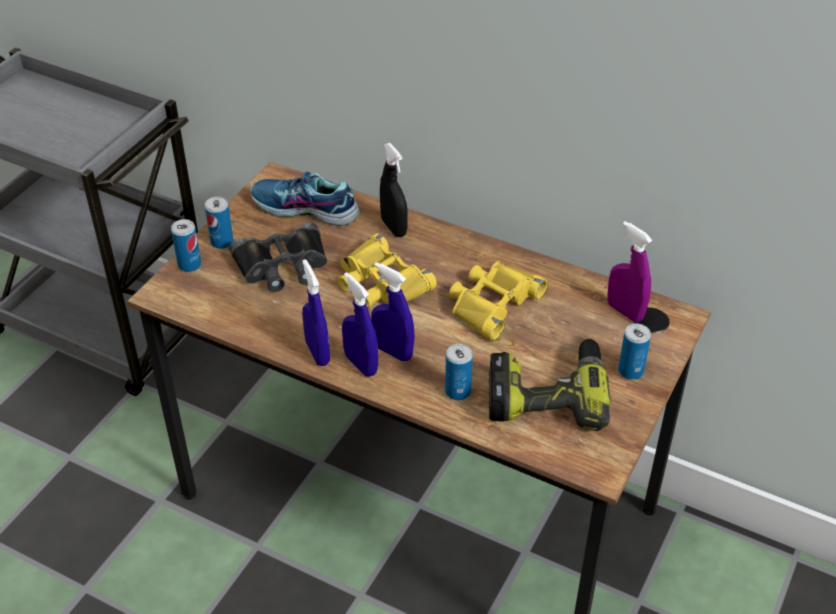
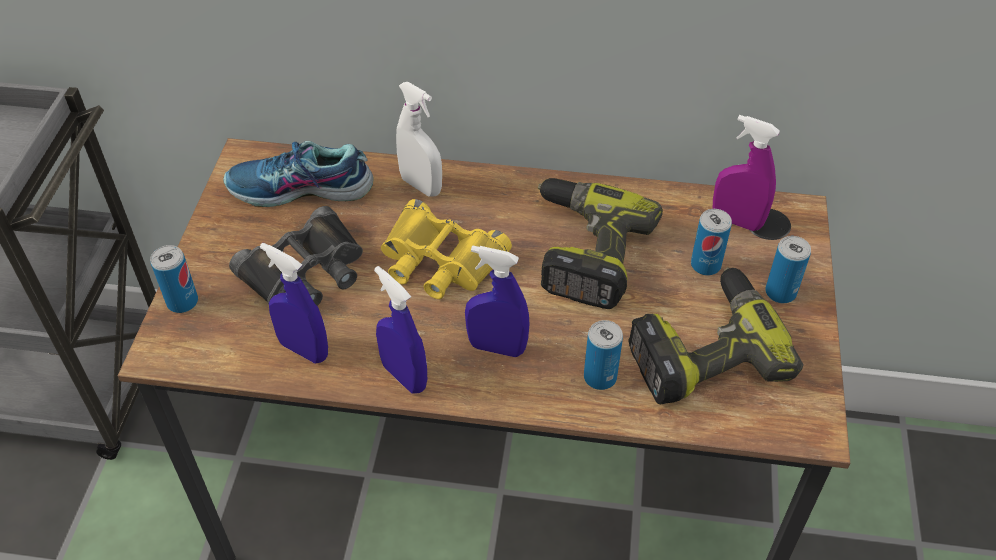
camera: 20 degrees left, 5 degrees up
(222, 242) = (212, 259): can -> can (705, 265)
(361, 364) = (465, 376): blue spray bottle -> blue spray bottle (304, 350)
(394, 227) = (421, 186): black spray bottle -> white spray bottle
(492, 303) = (583, 251): yellow binoculars -> power drill

